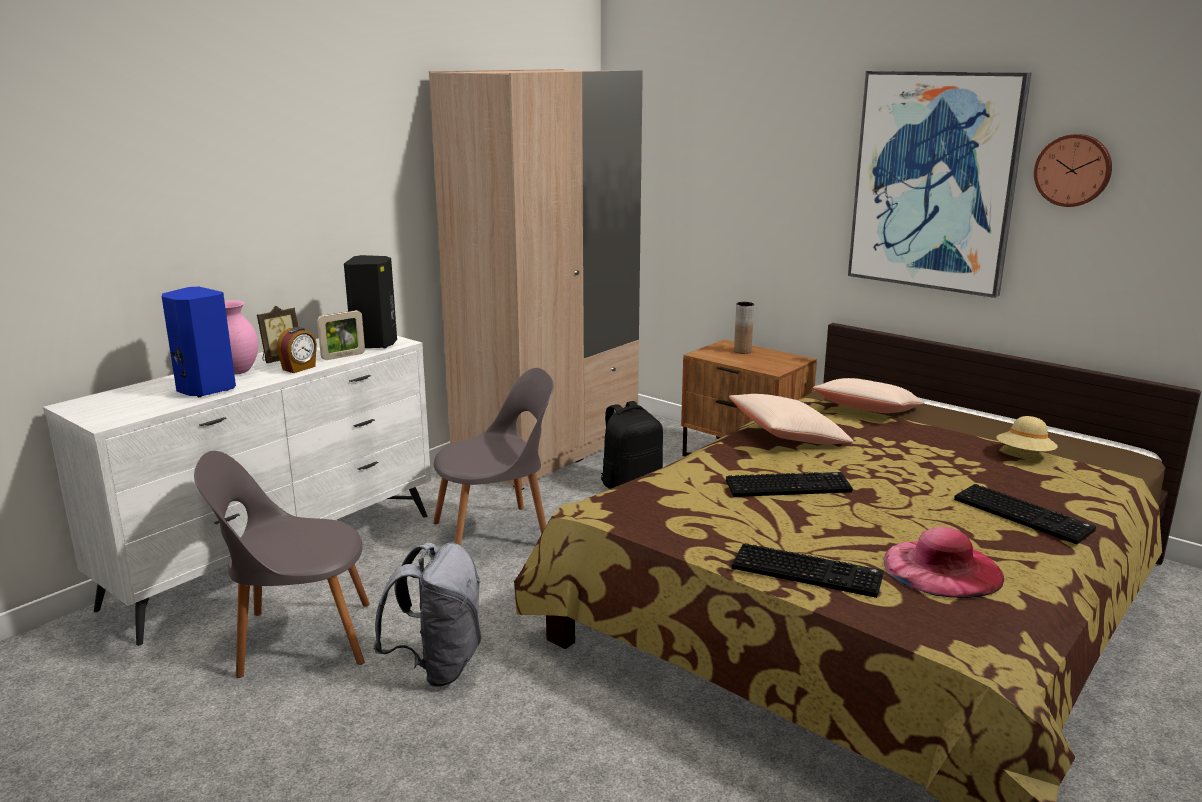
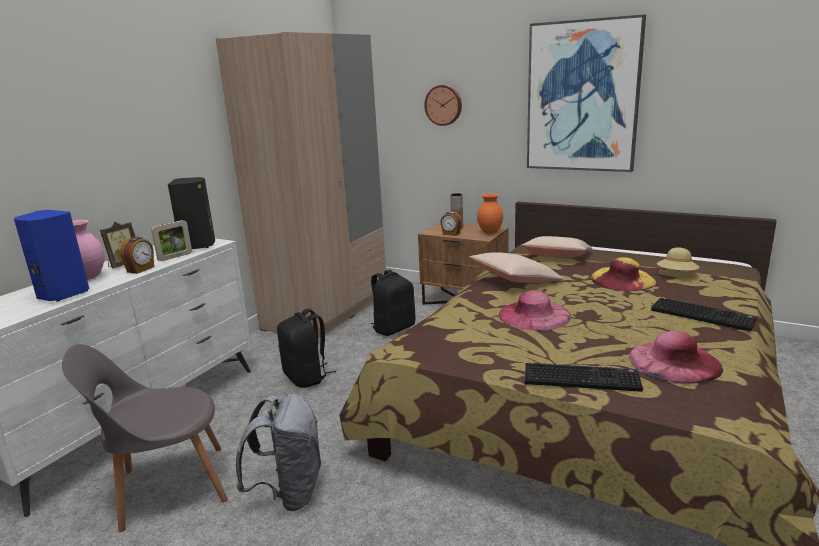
camera: 10 degrees left, 0 degrees up
(496, 533) = (307, 377): grey chair -> black backpack
(729, 360) = (451, 234): none -> alarm clock
(786, 363) = (490, 232): none -> orange vase
(789, 486) = (534, 315): keyboard -> pink hat
(940, 452) = (622, 279): none -> yellow hat
(1073, 170) = (679, 79): wall clock -> wall clock (443, 105)

